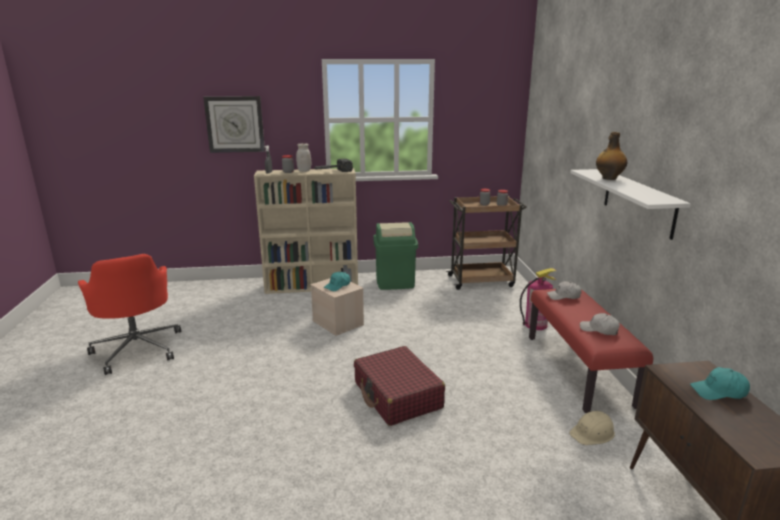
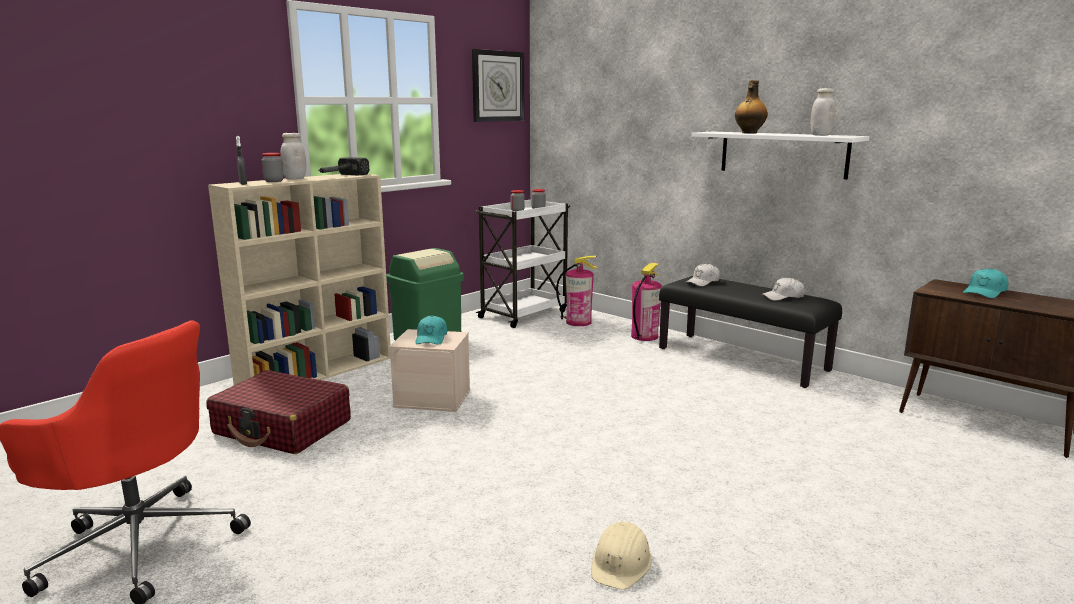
camera: 40 degrees left, 5 degrees down
(235, 124) = (146, 105): wall clock -> wall clock (497, 86)
(397, 396) = (637, 439): red suitcase -> red suitcase (283, 427)
(482, 281) = (524, 314): brown cart -> white cart
(508, 298) = (578, 322): none -> fire extinguisher
(579, 370) = (742, 359): red bench -> black bench
(593, 433) = (836, 400): beige hard hat -> beige hard hat (621, 563)
(645, 194) = (820, 135): none -> white jar

